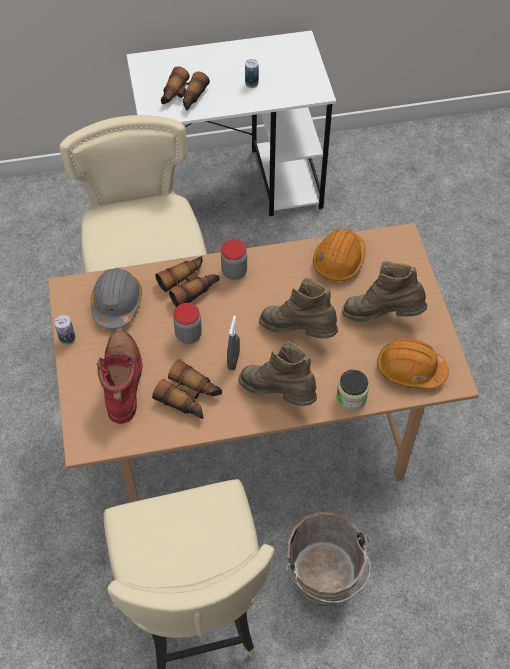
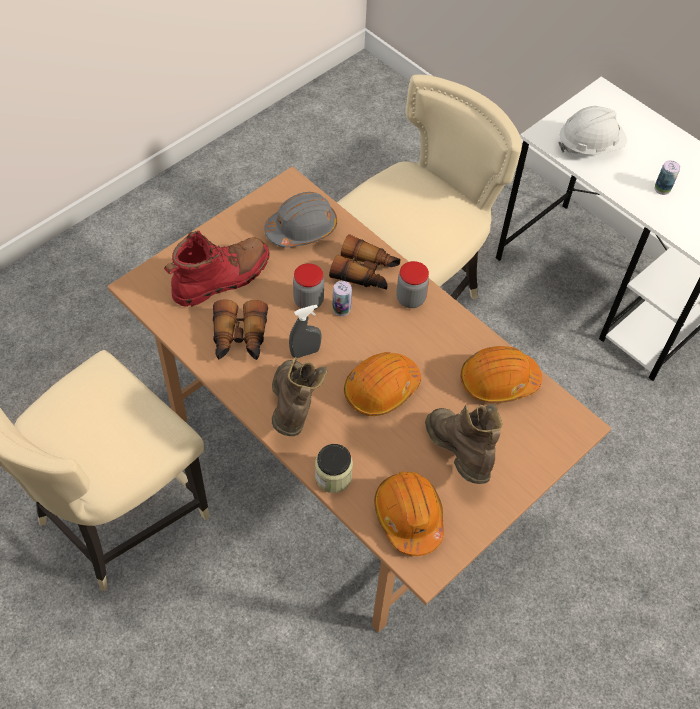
camera: 55 degrees right, 0 degrees up
(67, 339) = (237, 215): can -> can (341, 309)
(183, 97) = (589, 145): binoculars -> white hard hat
(299, 331) = (381, 389): brown boot -> orange hard hat
(324, 582) = (215, 614): brown bucket -> none

